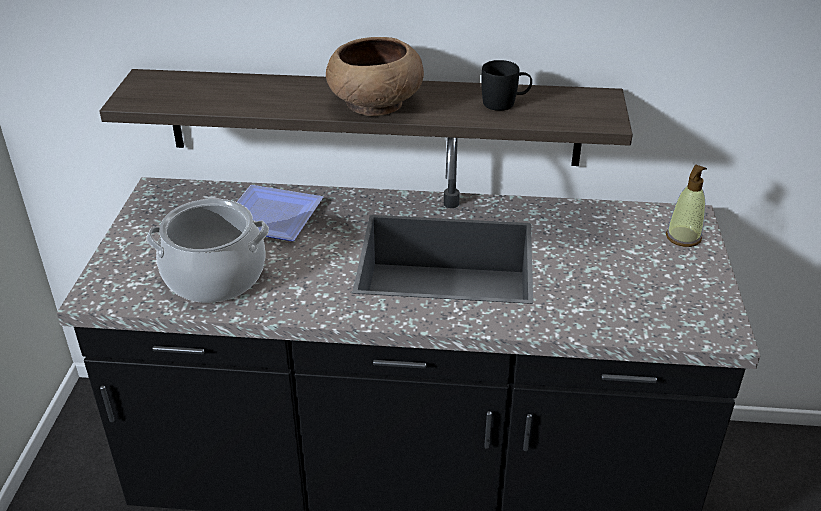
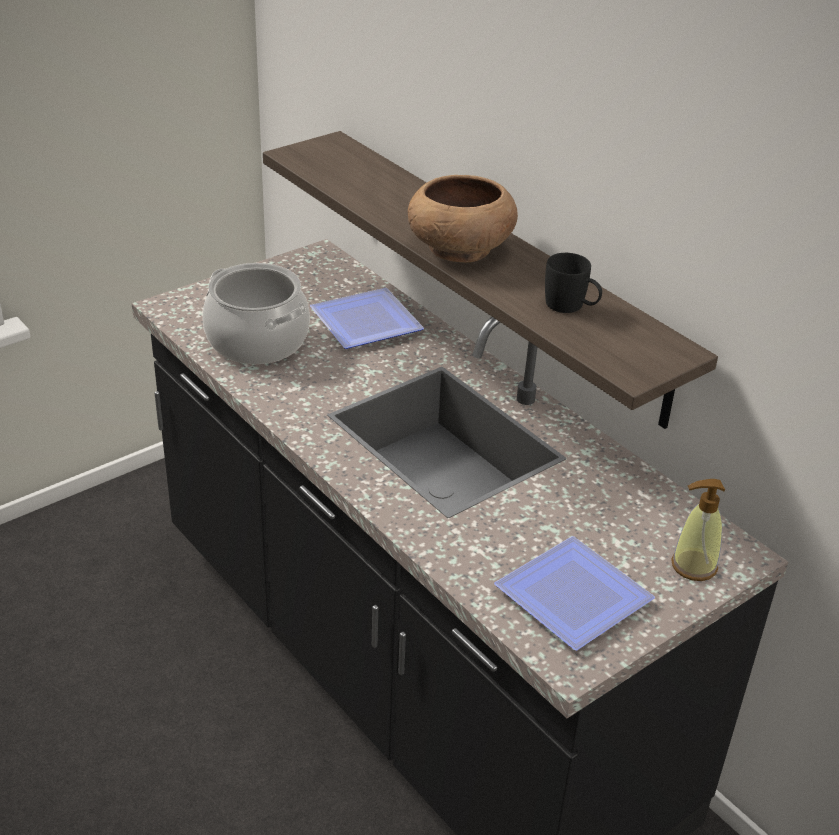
camera: 45 degrees right, 0 degrees up
(669, 299) = (573, 601): none -> plate

